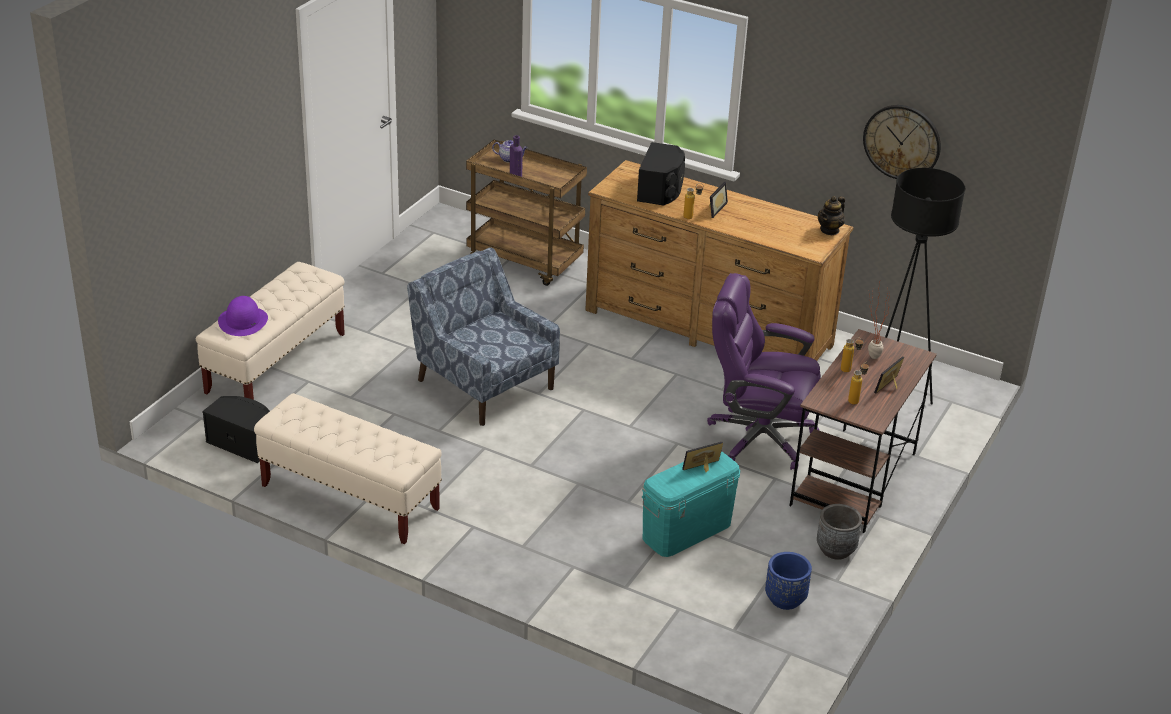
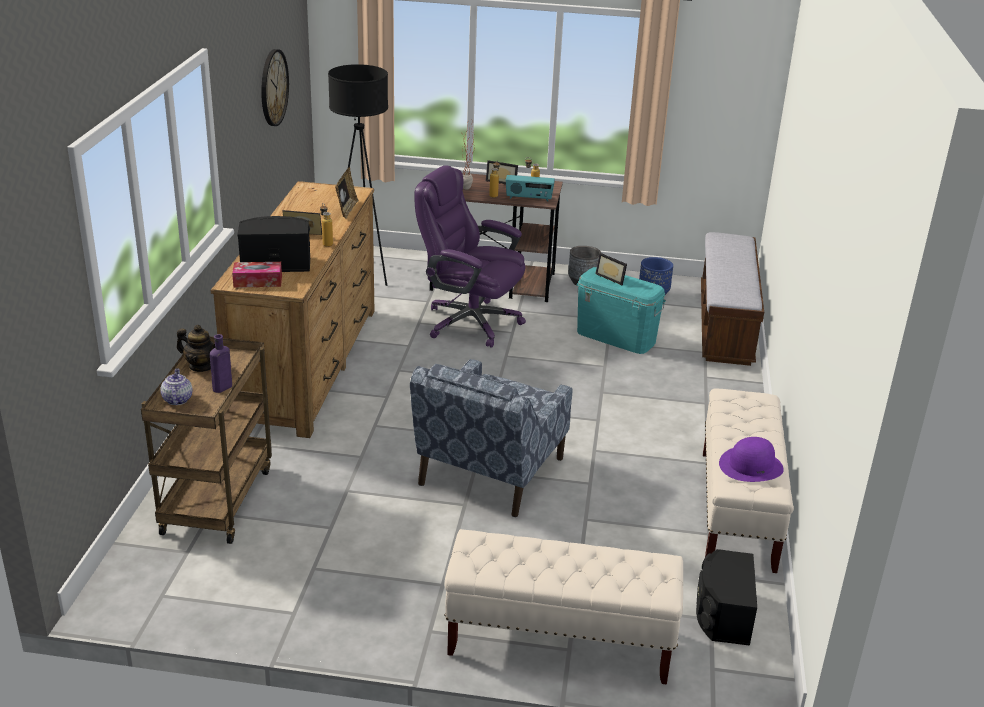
camera: 110 degrees left, 5 degrees down
(243, 321) = (623, 574): purple hat -> purple hat (751, 466)
(629, 178) = (258, 281): none -> tissue box
(683, 631) = (725, 324): none -> bench
(758, 438) = (470, 322): purple office chair -> purple office chair turned 120 degrees clockwise
(766, 238) = (346, 210): none -> picture frame
(829, 230) = (312, 188): teapot -> teapot (201, 366)
(831, 392) = (529, 198): none -> radio

